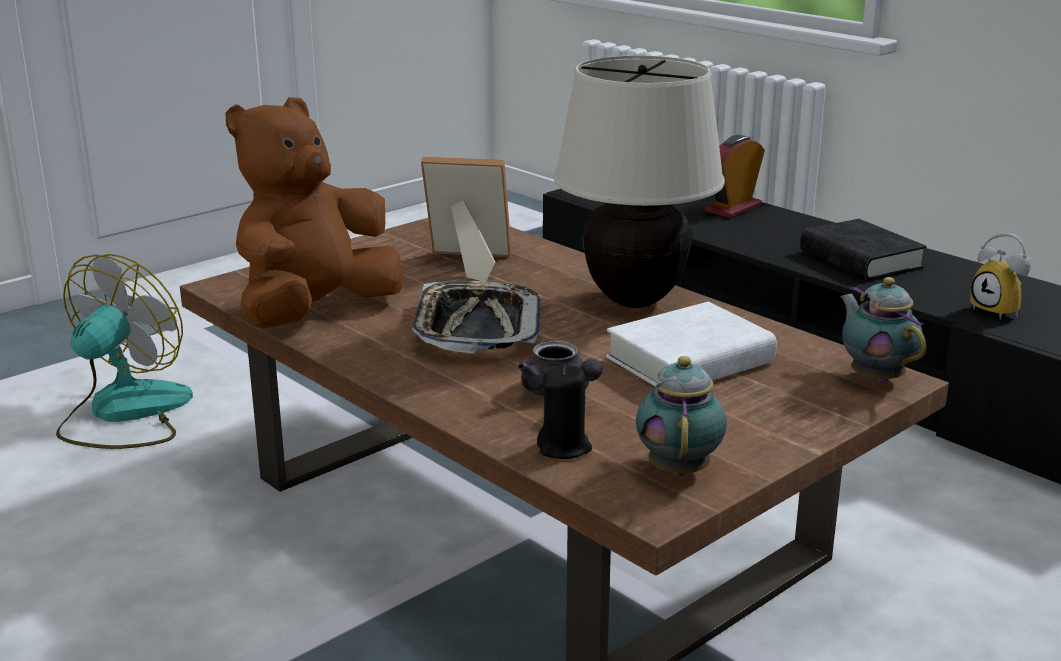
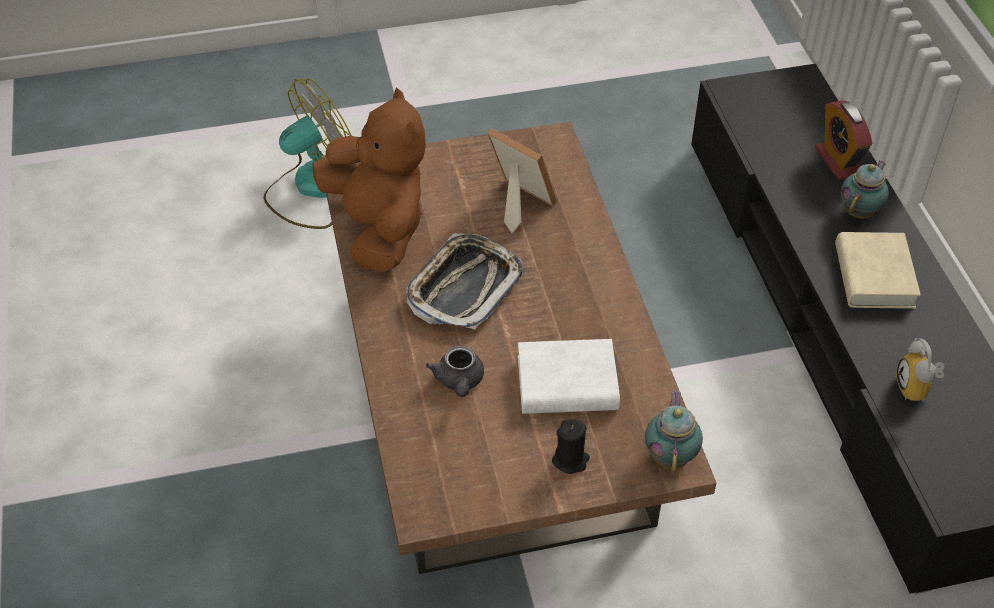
camera: 30 degrees right, 25 degrees up
(315, 313) = (378, 229): brown plush toy -> brown plush toy turned 90 degrees clockwise
(564, 448) = (419, 437): black candle -> black candle (570, 460)
(634, 300) = (592, 298): beige table lamp -> none
(679, 468) = (466, 486): teapot -> teapot (860, 211)
(733, 208) = (838, 161): alarm clock -> alarm clock turned 90 degrees counterclockwise
(860, 259) = (874, 276): black book -> beige book

